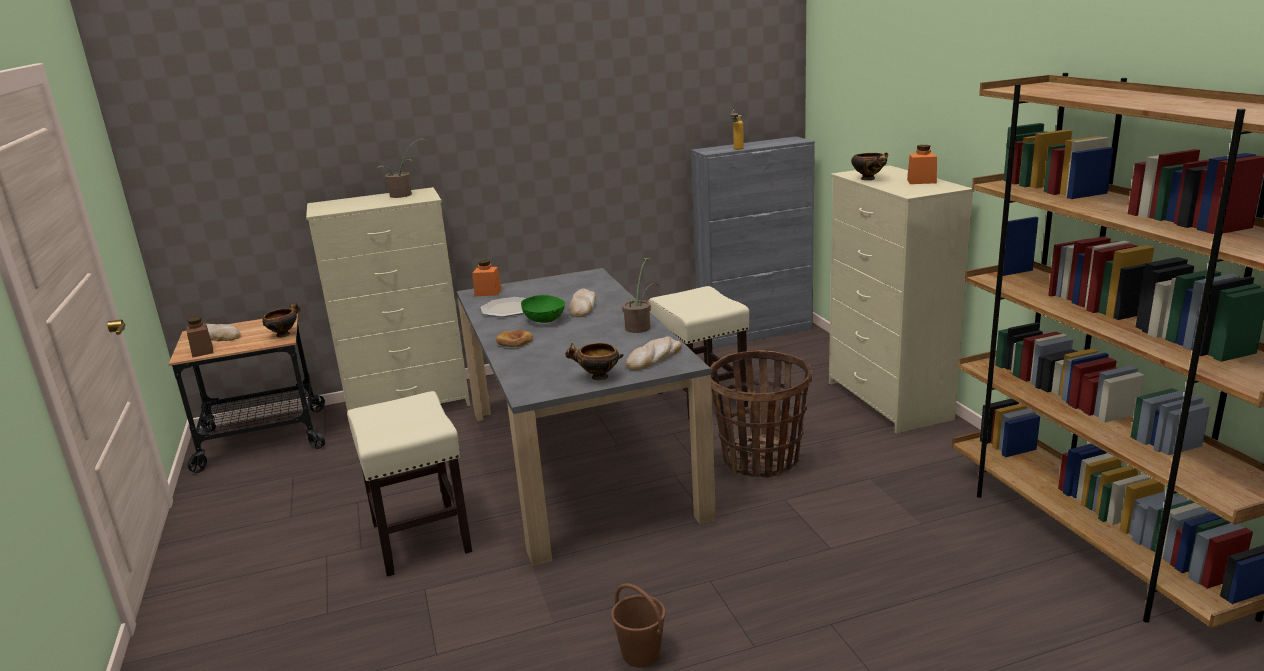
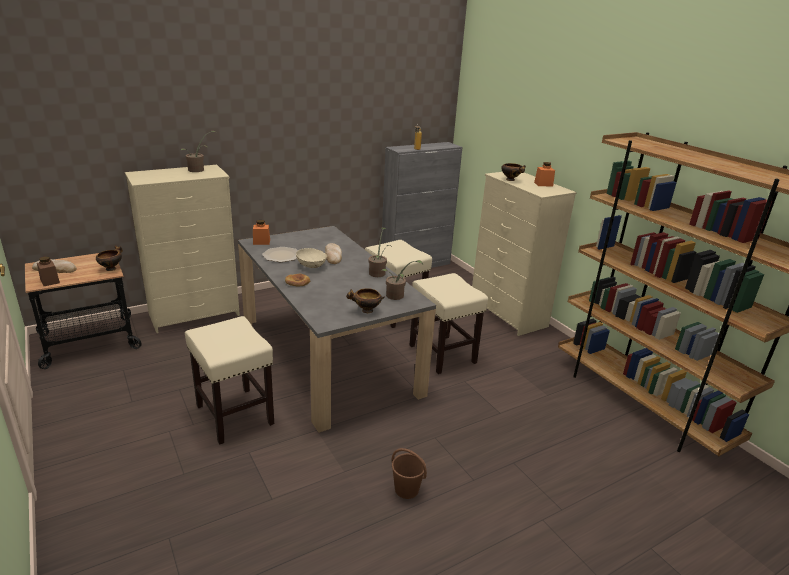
camera: 15 degrees left, 5 degrees up
(545, 320) = (312, 266): green bowl -> beige bowl
(654, 358) = (397, 296): bread -> potted plant
(760, 460) = (443, 354): basket -> beige stool

